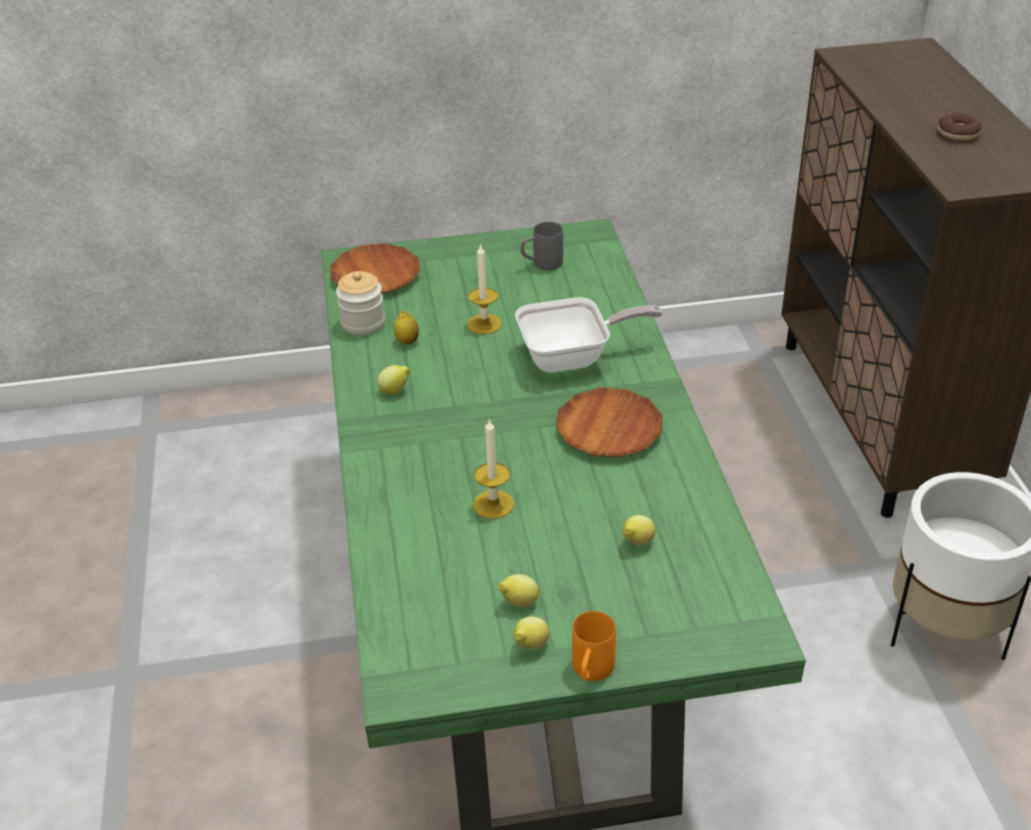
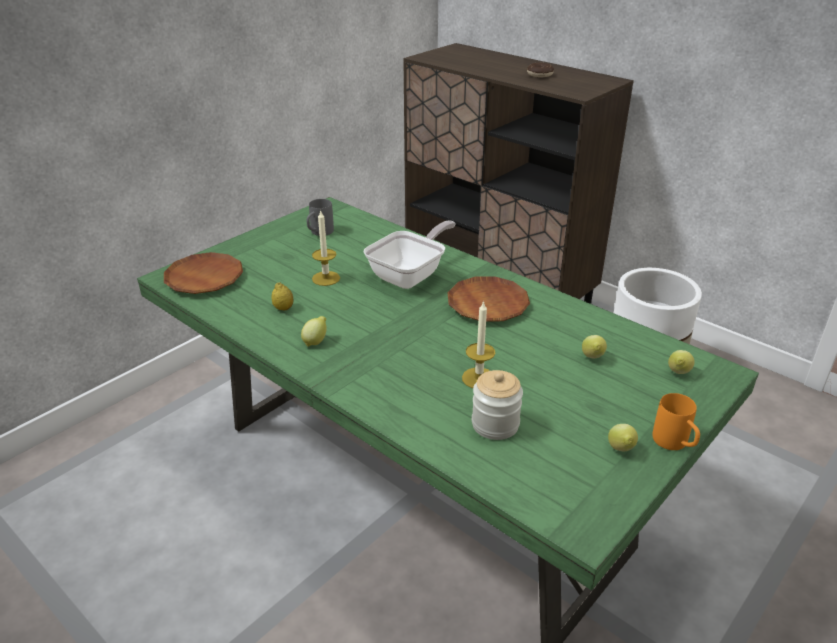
camera: 40 degrees left, 5 degrees down
(363, 323) = (234, 310): jar -> jar (495, 424)
(518, 603) = (577, 428): lemon -> lemon (678, 373)

